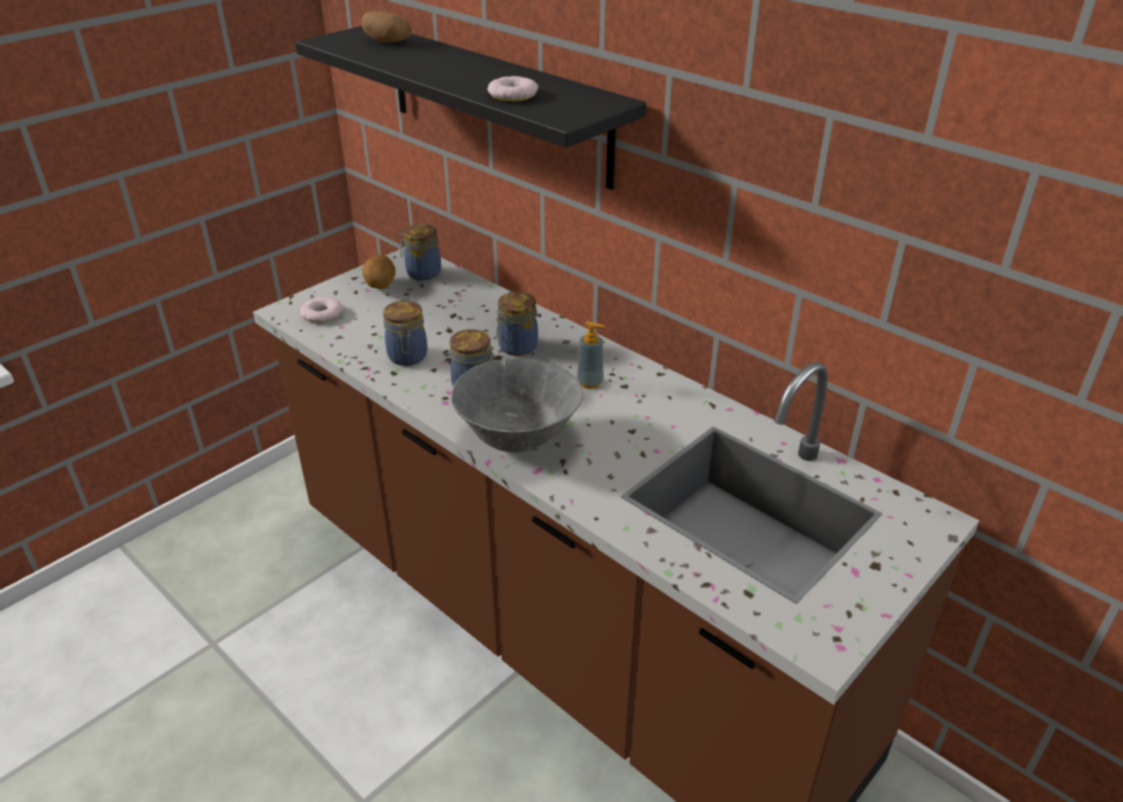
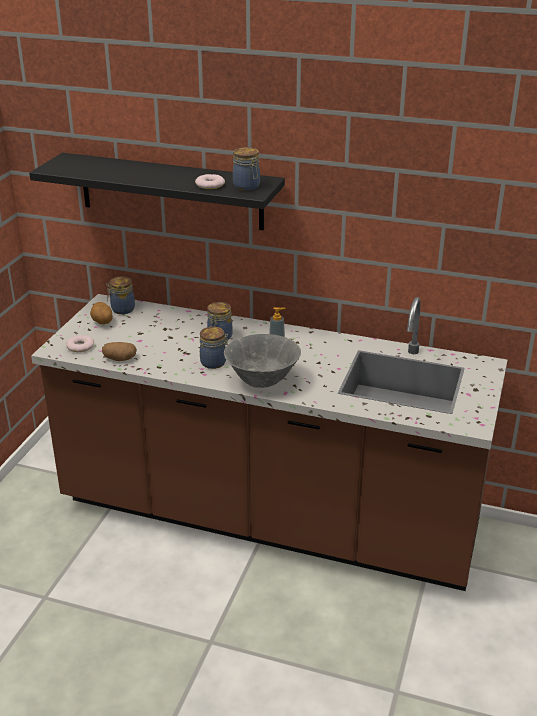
camera: 25 degrees left, 5 degrees down
(386, 42) = (90, 164): potato -> potato (119, 359)
(407, 357) = (159, 357): jar -> jar (247, 187)

